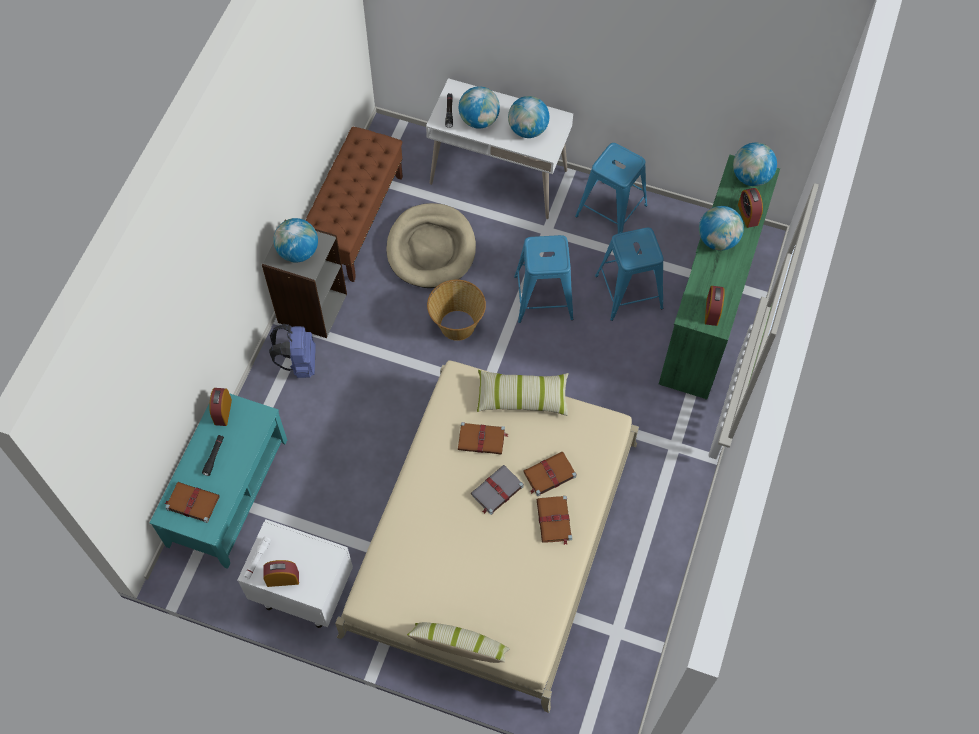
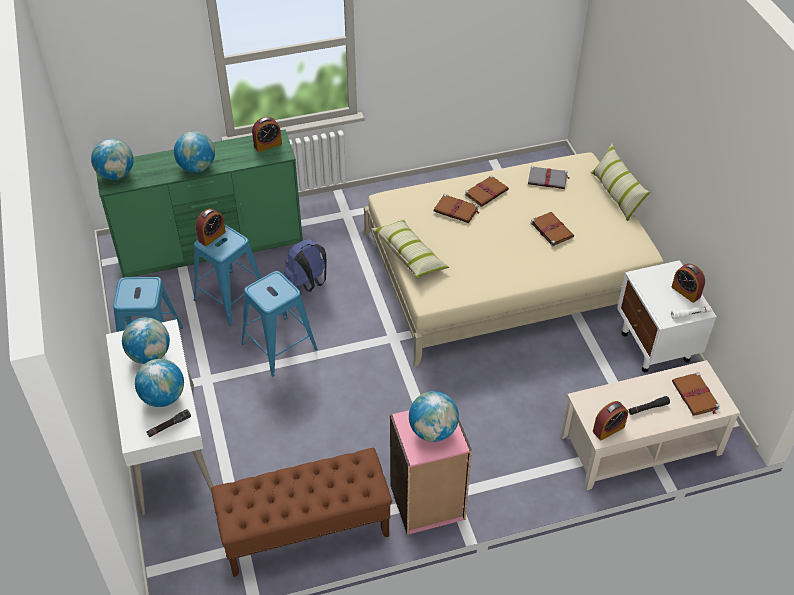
camera: 125 degrees left, 15 degrees down
(228, 492) = (640, 445): turquoise coffee table -> beige coffee table
(299, 363) = (488, 474): blue backpack -> blue backpack (308, 283)
(311, 308) = (427, 503): grey bookcase -> pink bookcase
(431, 248) = (290, 451): beige dog bed -> none
(457, 324) = (353, 387): basket -> none
(482, 439) = (465, 258): brown book -> brown book (551, 229)
(496, 491) = (496, 229): grey book -> grey book (548, 179)
(748, 214) = (158, 162): alarm clock -> alarm clock (212, 236)

